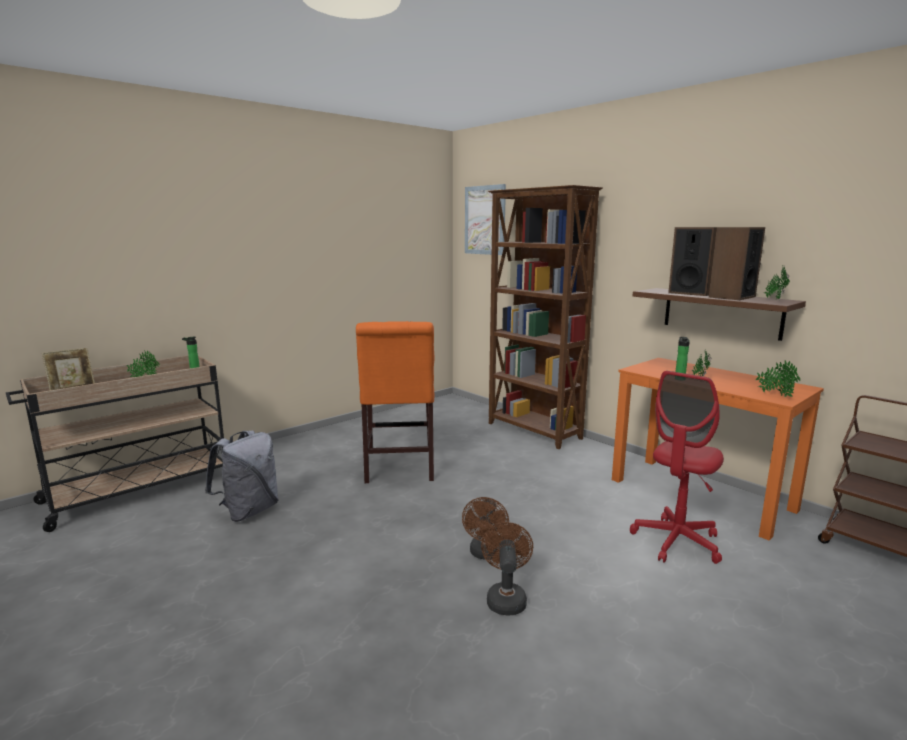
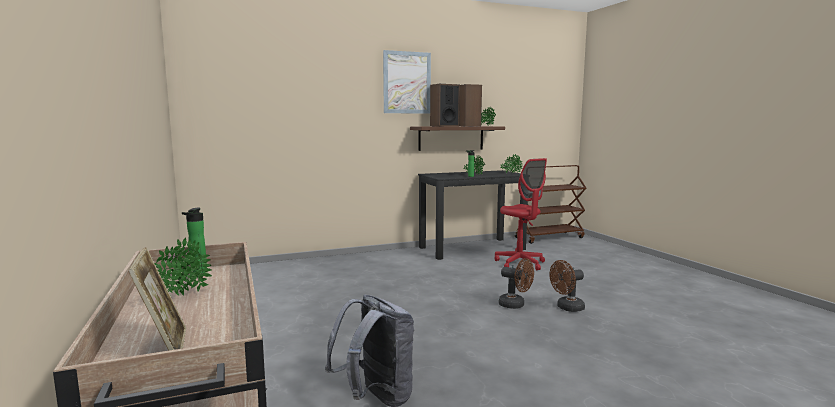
camera: 70 degrees left, 5 degrees down
(399, 467) = (346, 314): orange chair -> none
(485, 220) = (225, 72): picture -> picture (407, 82)
(505, 598) = (567, 308): brown fan -> brown fan turned 45 degrees counterclockwise
(534, 431) = (333, 261): brown bookcase -> none
(701, 494) = (472, 248): orange desk -> black desk

